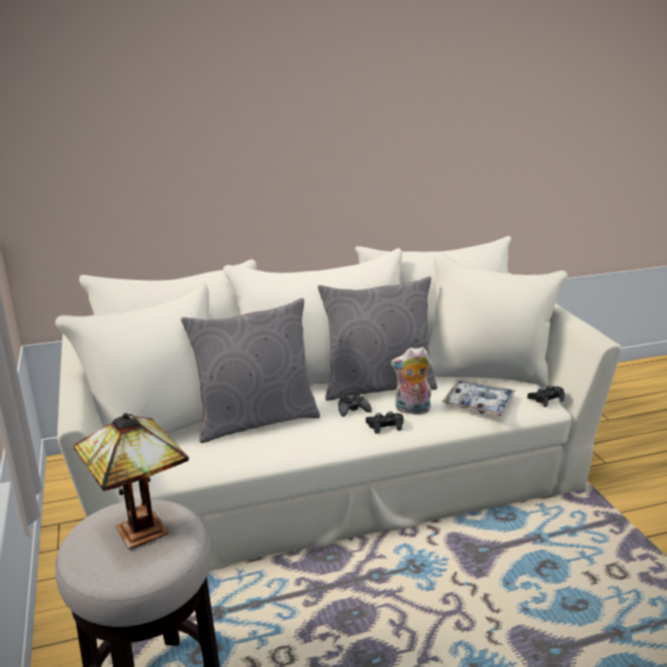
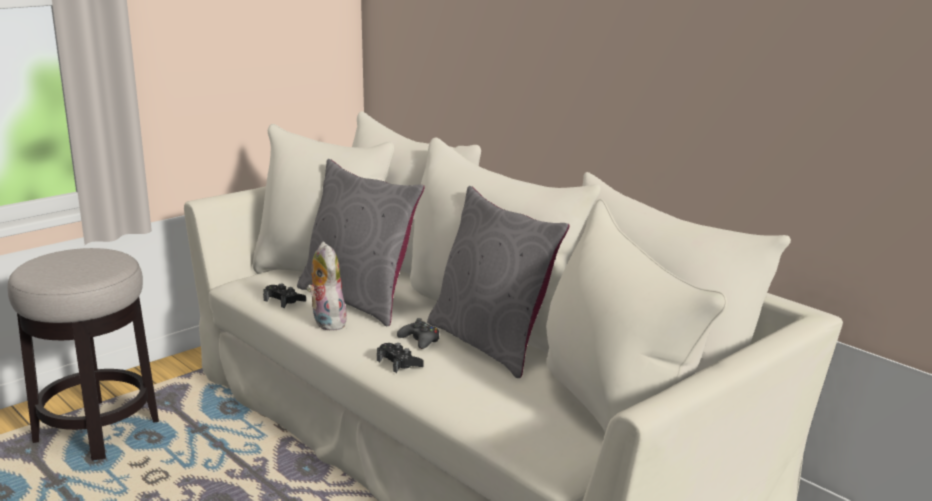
camera: 65 degrees right, 5 degrees down
(138, 529) = (82, 262): table lamp -> none
(411, 410) = (450, 372): plush toy -> plush toy (326, 322)
(478, 404) = (507, 412): tray -> none
(546, 399) = (573, 462): black game controller -> black game controller (284, 300)

